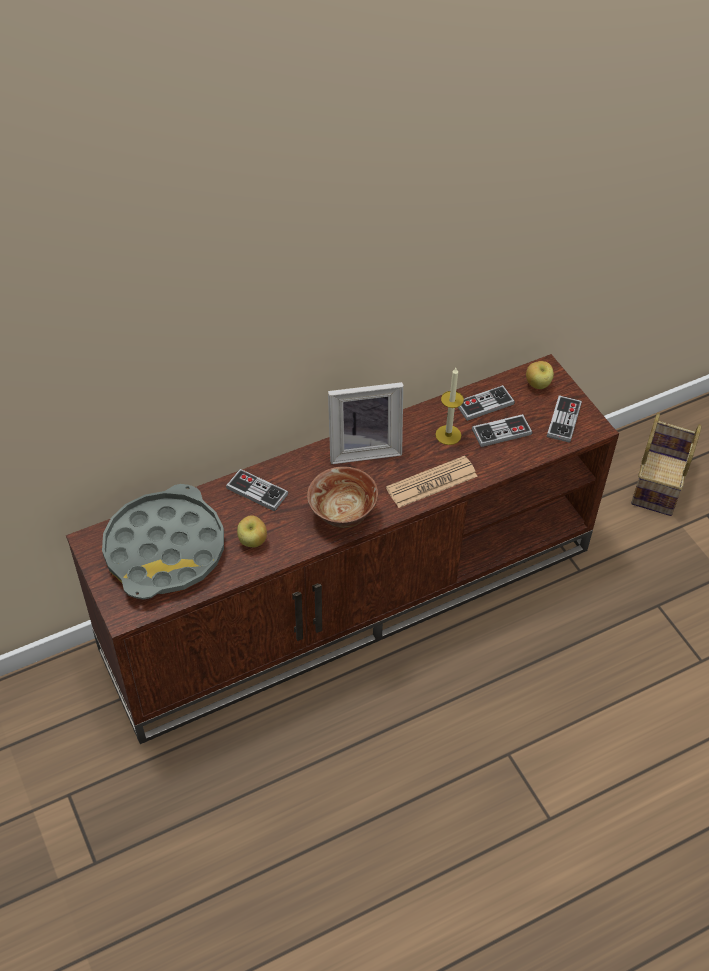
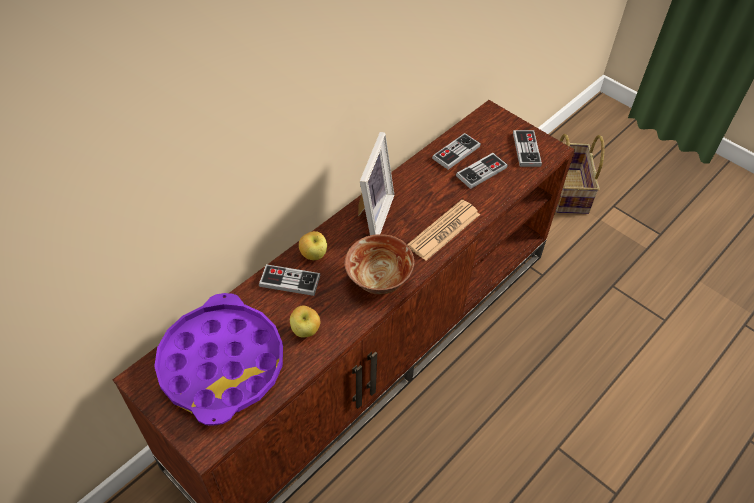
camera: 20 degrees left, 0 degrees up
(165, 549) = (222, 364): grey tray -> purple tray
(363, 448) = (370, 215): picture frame -> picture frame turned 45 degrees counterclockwise
(448, 435) = (438, 185): candle -> none
(538, 385) = (491, 126): apple -> apple (314, 255)

